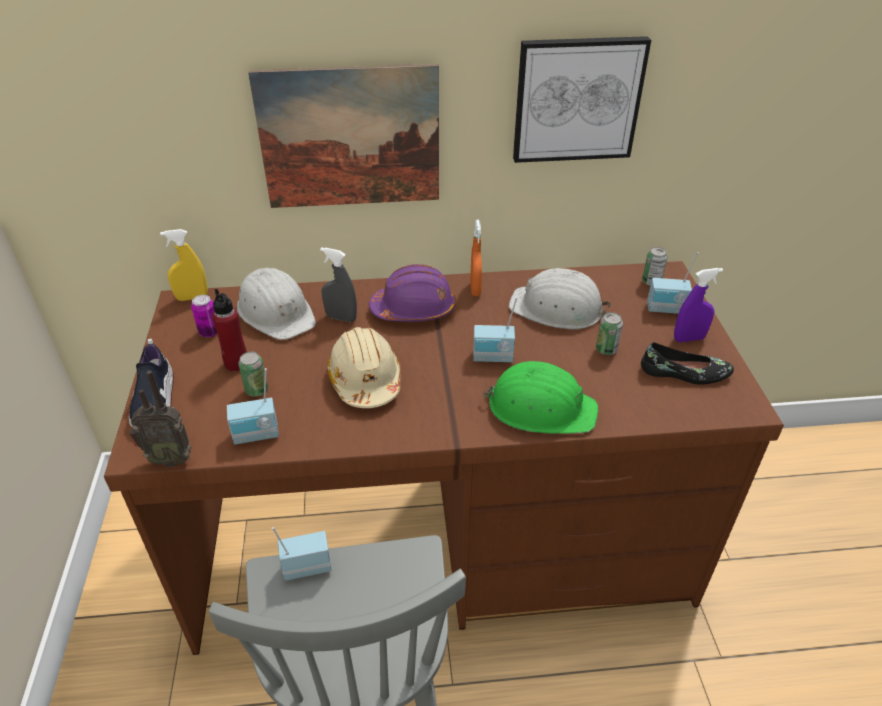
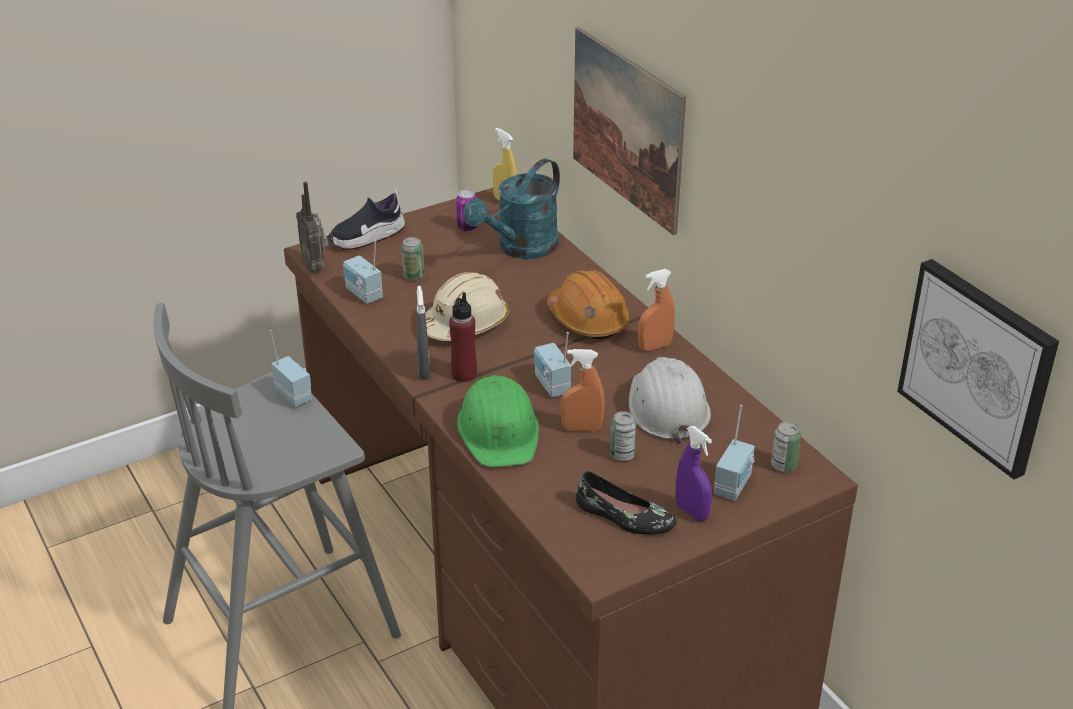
camera: 65 degrees right, 5 degrees down
(236, 363) = (438, 255): red bottle -> red bottle (464, 374)
(276, 312) = (520, 249): white hard hat -> turquoise watering can
(341, 318) = (540, 284): grey spray bottle -> grey spray bottle (424, 370)
(414, 309) = (588, 320): purple hard hat -> orange hard hat
(562, 360) = (582, 429): none -> orange spray bottle
(577, 99) = (781, 203): picture -> picture (977, 366)
(666, 310) = (734, 486): radio -> radio turned 135 degrees counterclockwise
(685, 373) = (624, 517): black shoe -> black shoe turned 45 degrees counterclockwise

